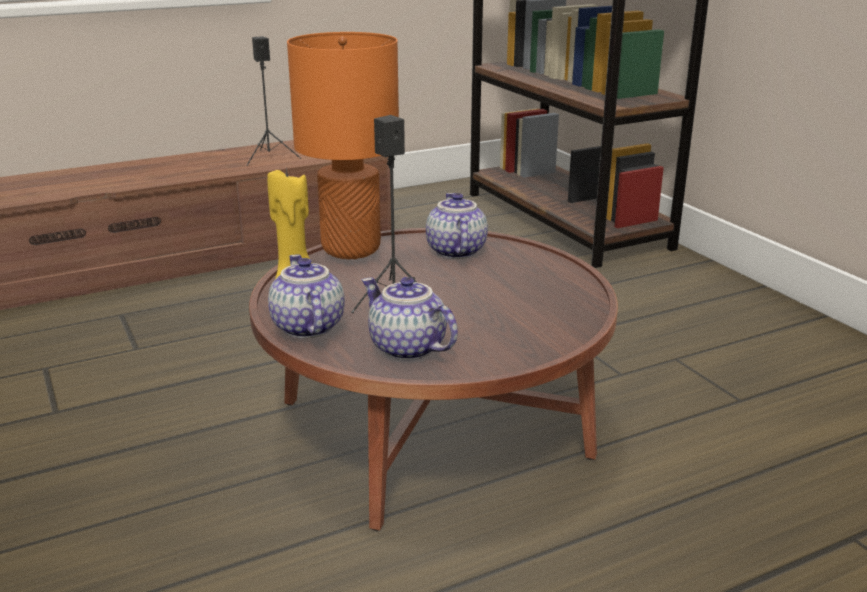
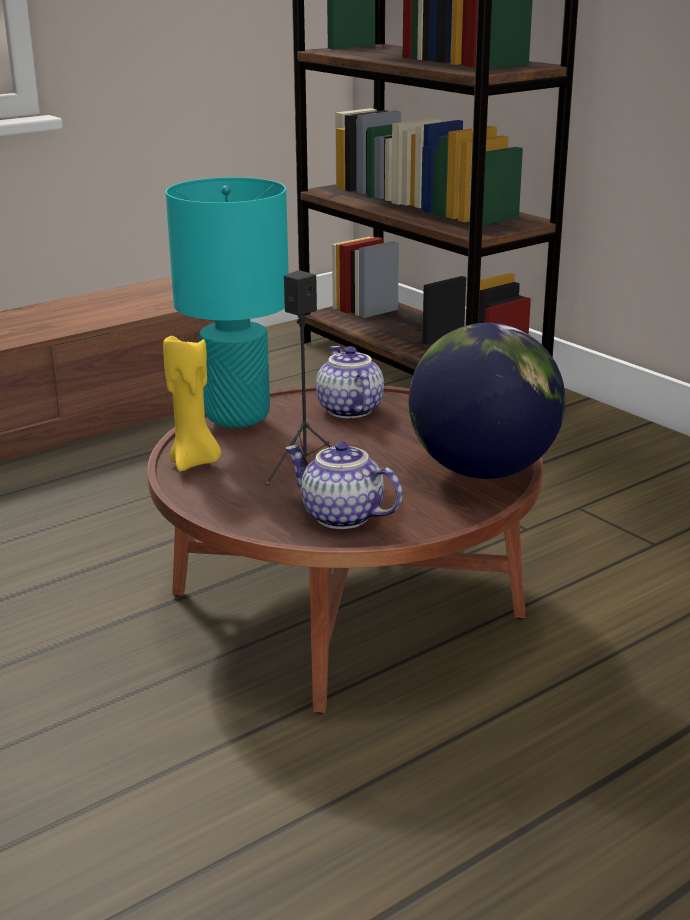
camera: 10 degrees left, 0 degrees up
(270, 157) = (82, 315): black speaker -> none
(306, 327) = (226, 504): teapot -> none
(350, 253) = (236, 421): orange table lamp -> turquoise table lamp
(555, 317) = (483, 471): none -> globe

